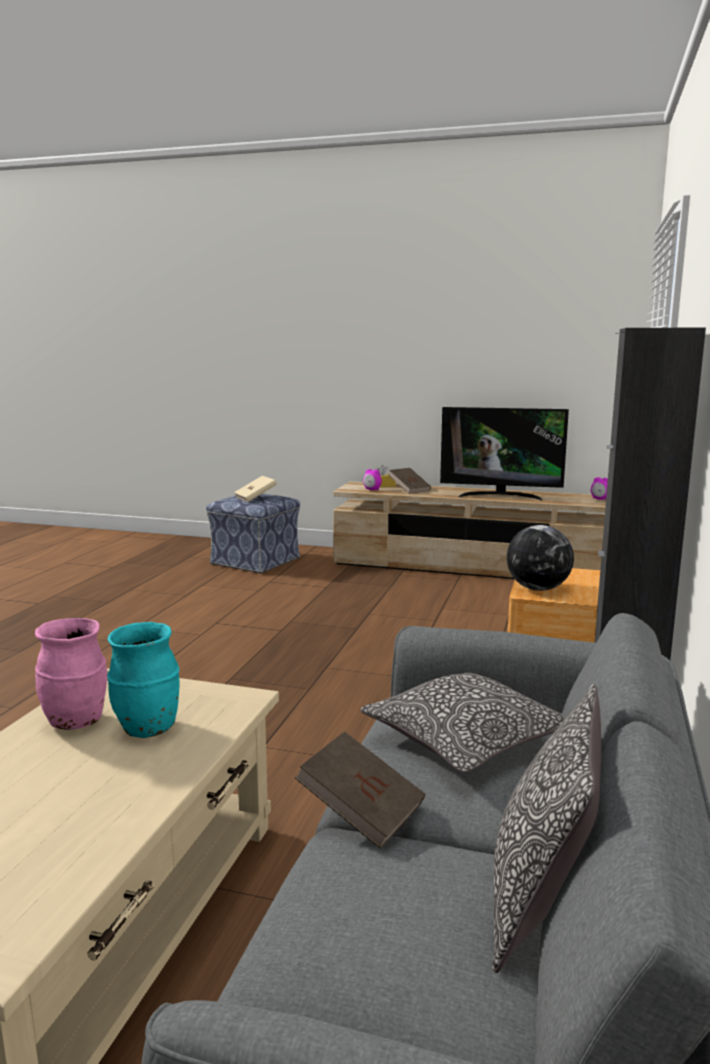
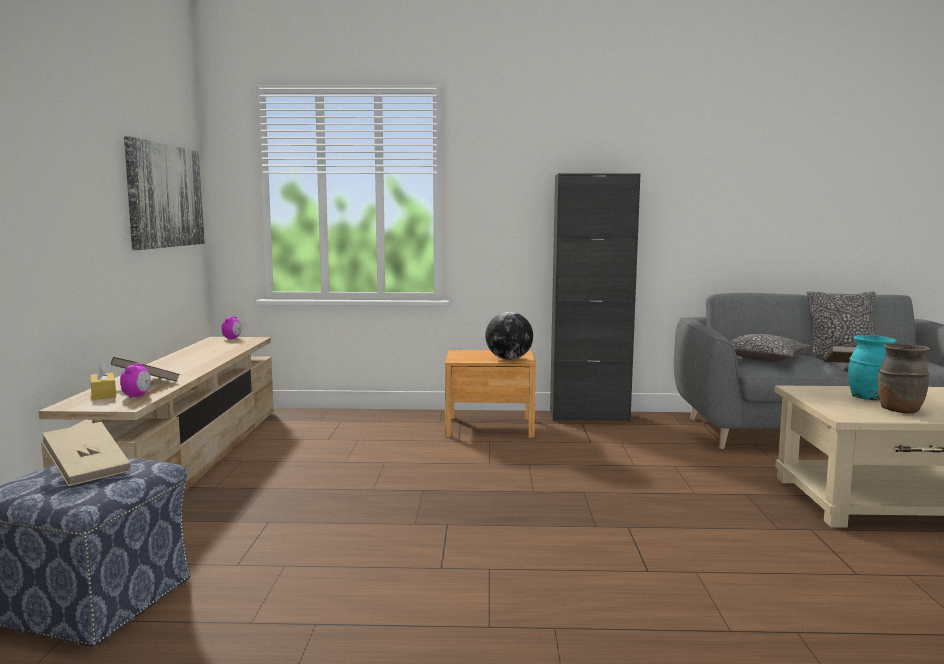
camera: 105 degrees left, 5 degrees down
(77, 721) = (899, 411): pink vase -> brown vase
(500, 496) = (204, 357): television -> none
(551, 356) = (166, 196): none -> picture

